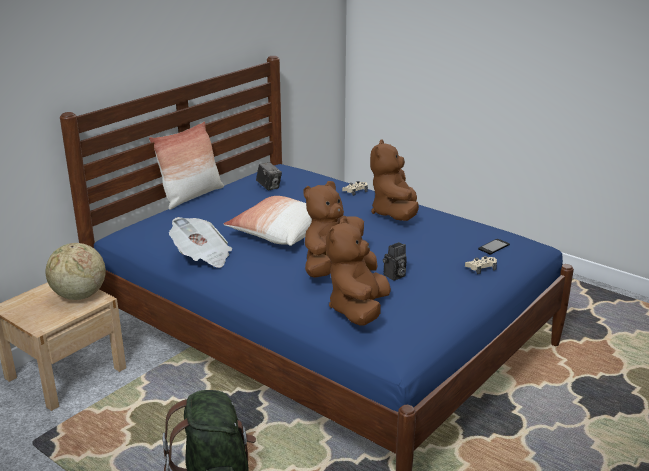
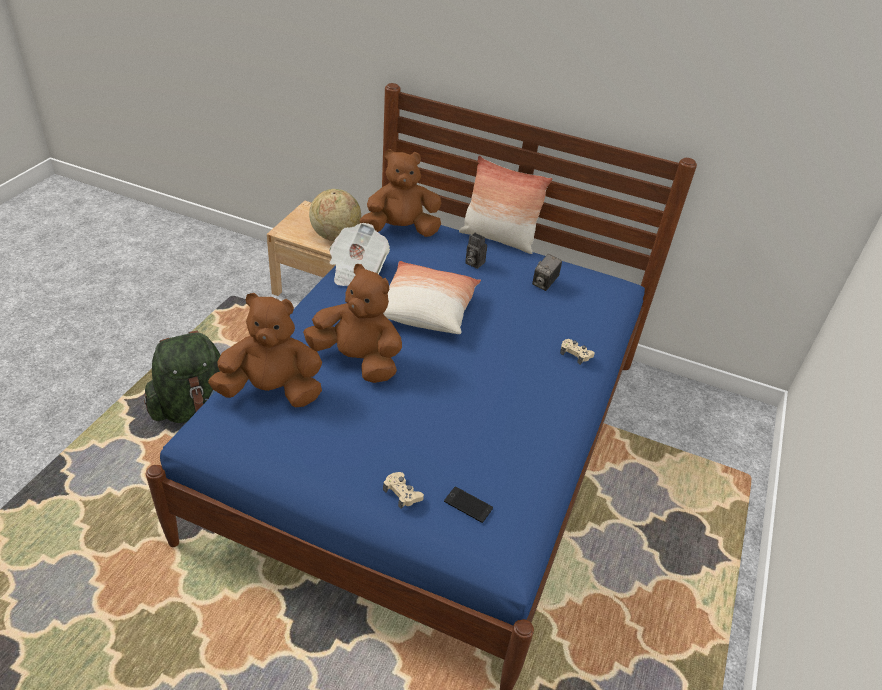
camera: 70 degrees right, 15 degrees up
(394, 214) = (524, 397): brown plush toy -> brown plush toy (401, 230)
(394, 276) = (353, 412): camera -> camera (473, 263)

